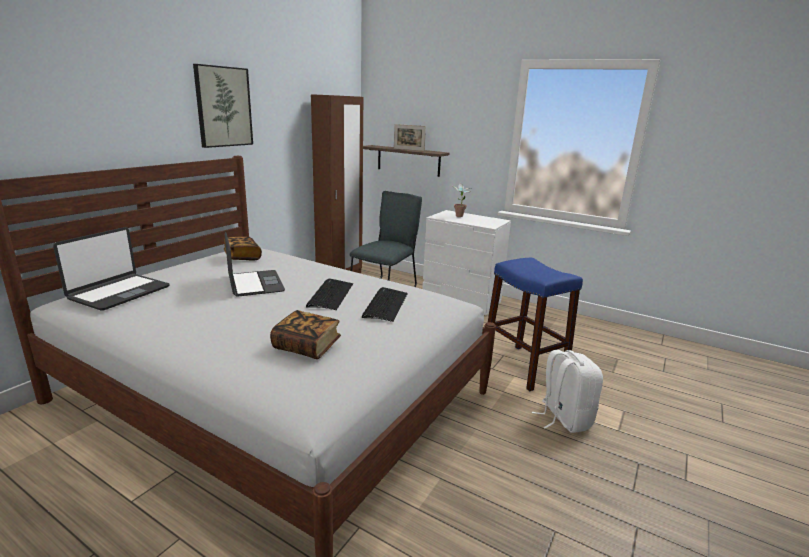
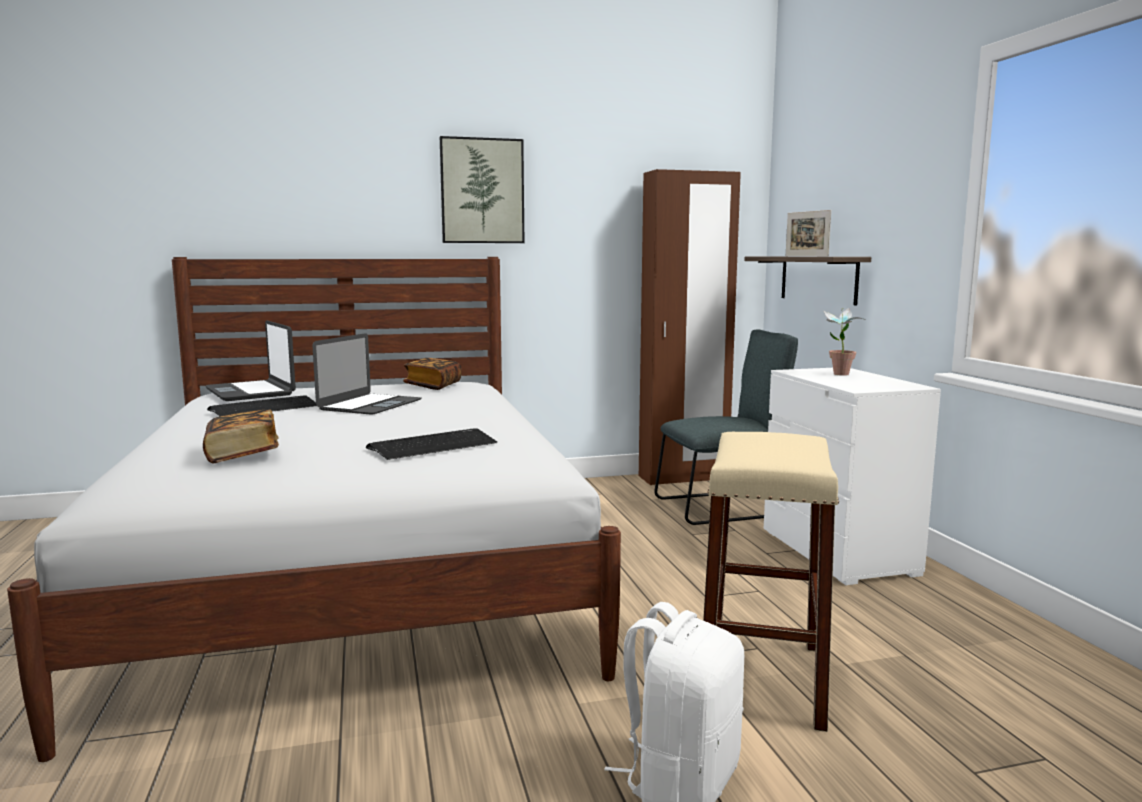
camera: 45 degrees right, 10 degrees down
(119, 293) = (251, 392): laptop -> laptop turned 75 degrees clockwise
(330, 295) = (405, 426): keyboard -> keyboard (265, 408)
(523, 367) = (762, 678): blue stool -> beige stool

